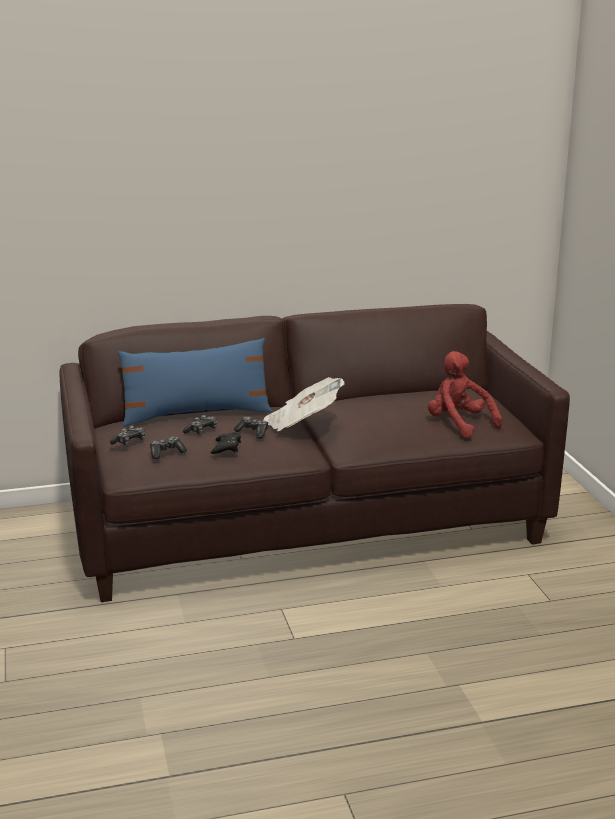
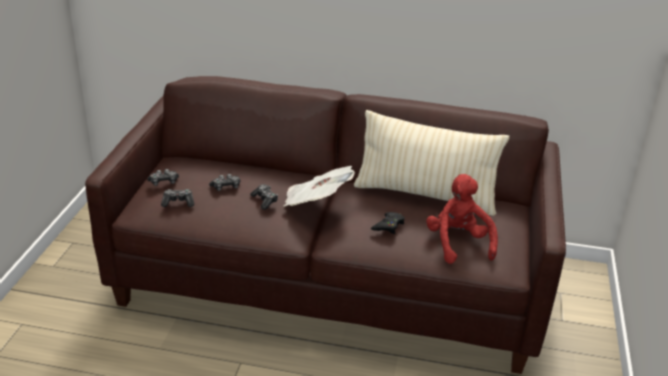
camera: 25 degrees right, 10 degrees up
(196, 414) = (241, 167): blue pillow -> none
(226, 447) = (227, 211): black game controller -> black game controller (388, 226)
(397, 397) = (425, 195): none -> beige pillow

